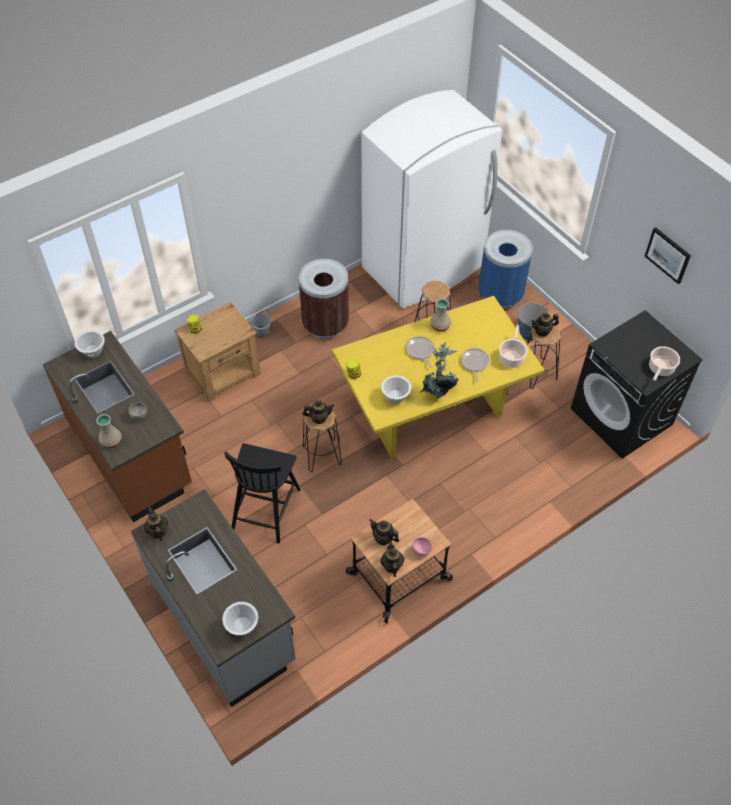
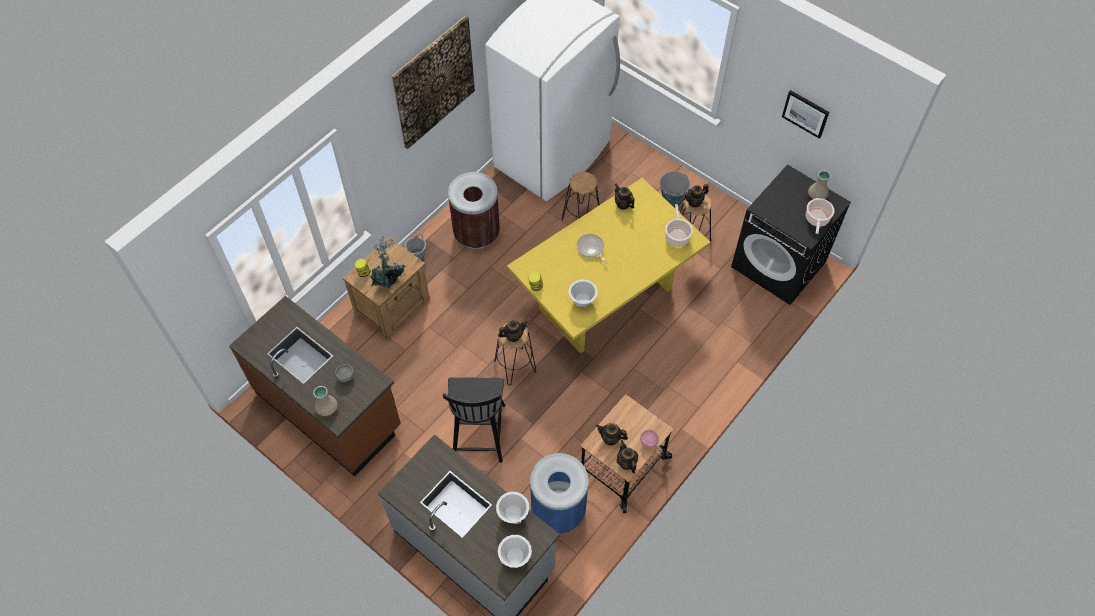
camera: 15 degrees left, 5 degrees up
(93, 352) = (276, 322): white bowl -> white bowl (513, 514)
(158, 531) = (404, 487): teapot -> teapot (623, 204)
(300, 156) = (434, 82): none -> picture
(438, 391) = (620, 285): potted plant -> potted plant (389, 280)
(440, 326) = (602, 219): beige vase -> beige vase (817, 196)
(474, 363) = (644, 249): frying pan -> none
(500, 295) = (634, 167): blue trash can -> blue trash can (558, 510)

